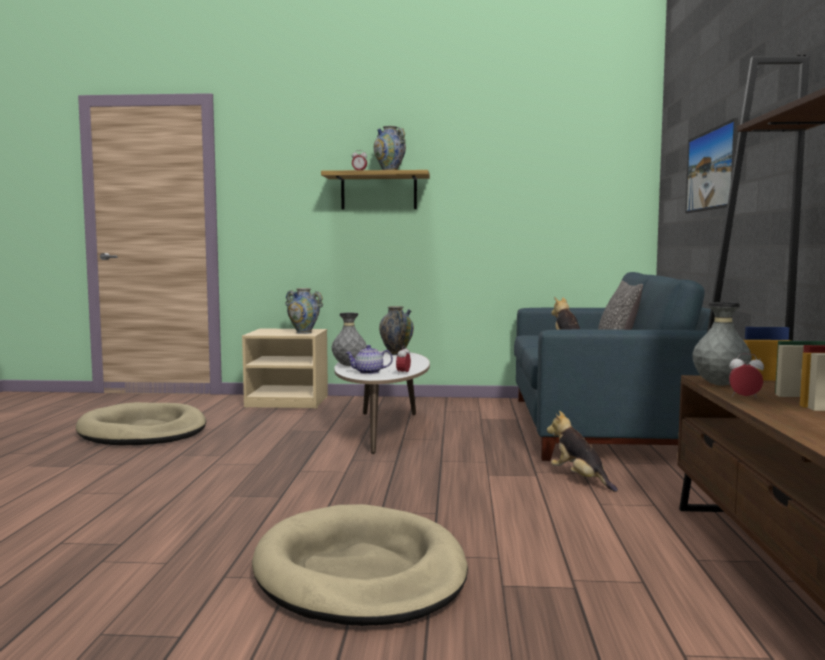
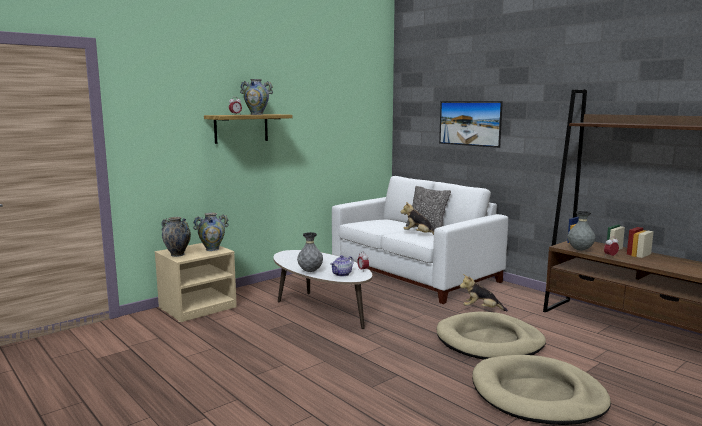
camera: 45 degrees left, 5 degrees up
(143, 431) = (165, 369): beige dog bed -> beige dog bed (489, 341)
(396, 353) = (296, 253): vase -> vase (177, 254)
(601, 427) = (414, 274): blue sofa -> white sofa

